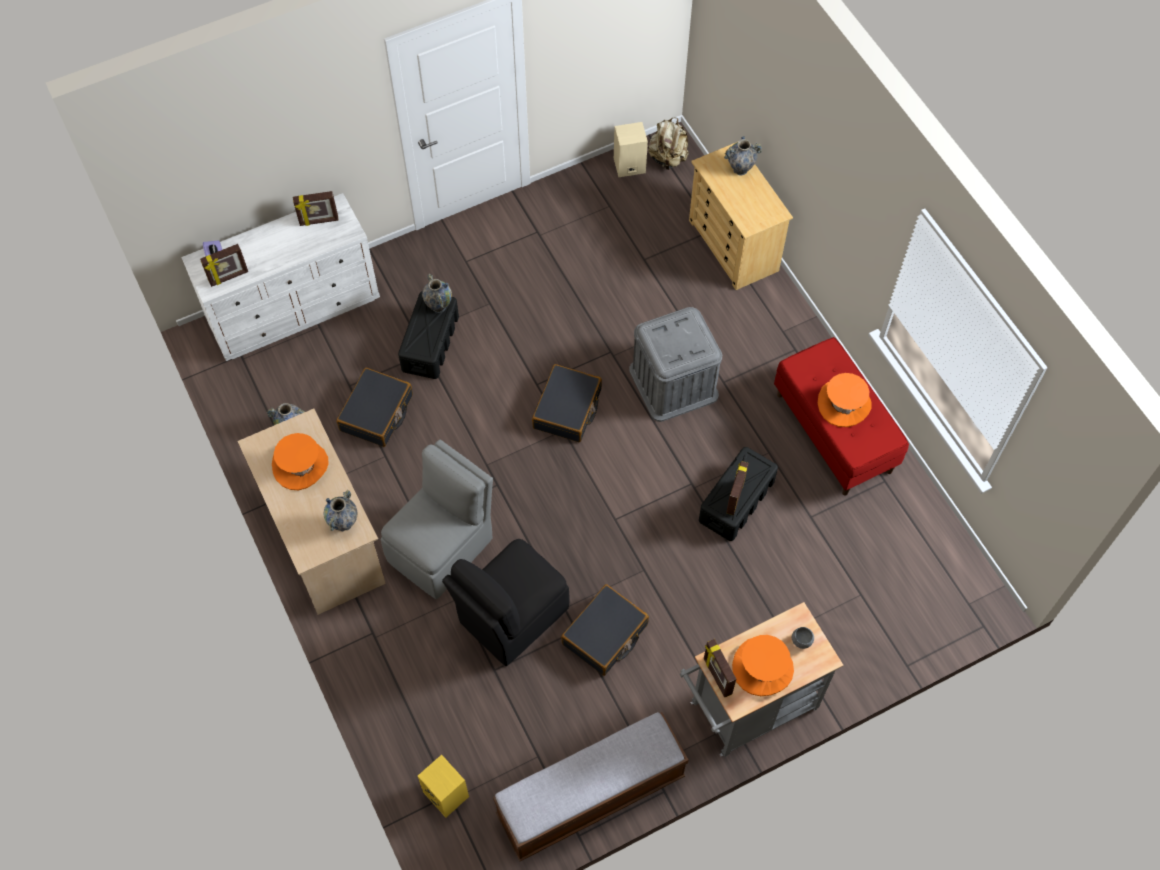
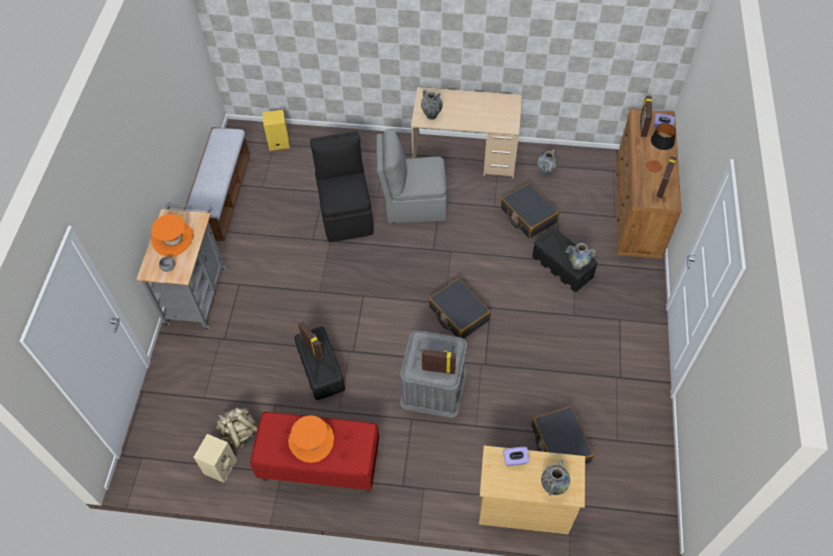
camera: 125 degrees right, 5 degrees down
(290, 241) = (654, 166): none -> table lamp
(295, 309) = (637, 210): white dresser -> brown dresser
(300, 465) = (484, 113): orange hat -> none
(442, 548) = (413, 204): grey chair -> grey chair turned 105 degrees clockwise
(605, 635) = (298, 250): black suitcase -> black suitcase (560, 444)
(628, 166) = (650, 479): beige speaker -> beige speaker (220, 466)
(668, 158) = (643, 514): beige backpack -> beige backpack (240, 433)
(717, 676) = (190, 216): picture frame -> picture frame (438, 369)
(738, 207) = (515, 460): none -> purple tissue box

